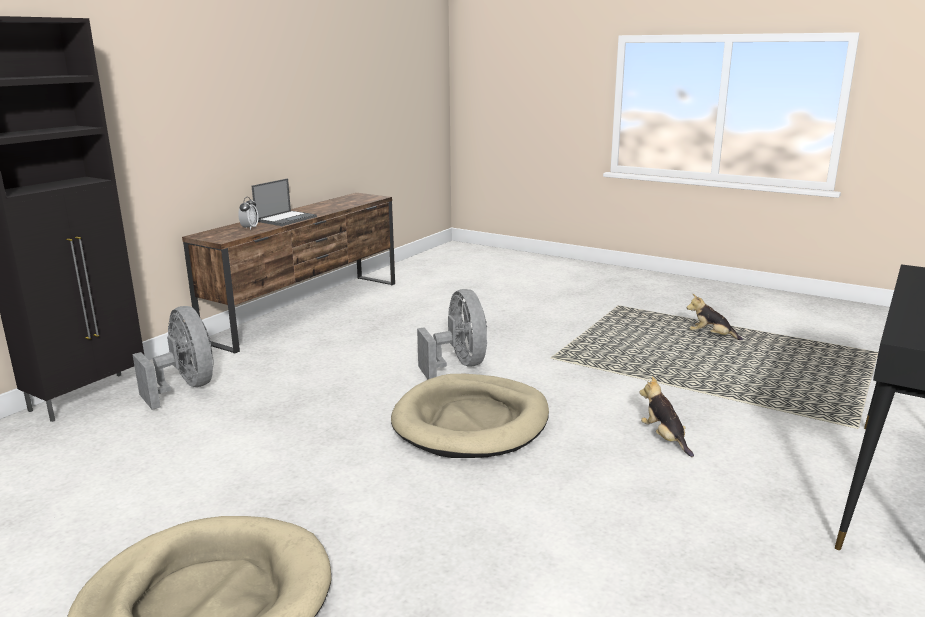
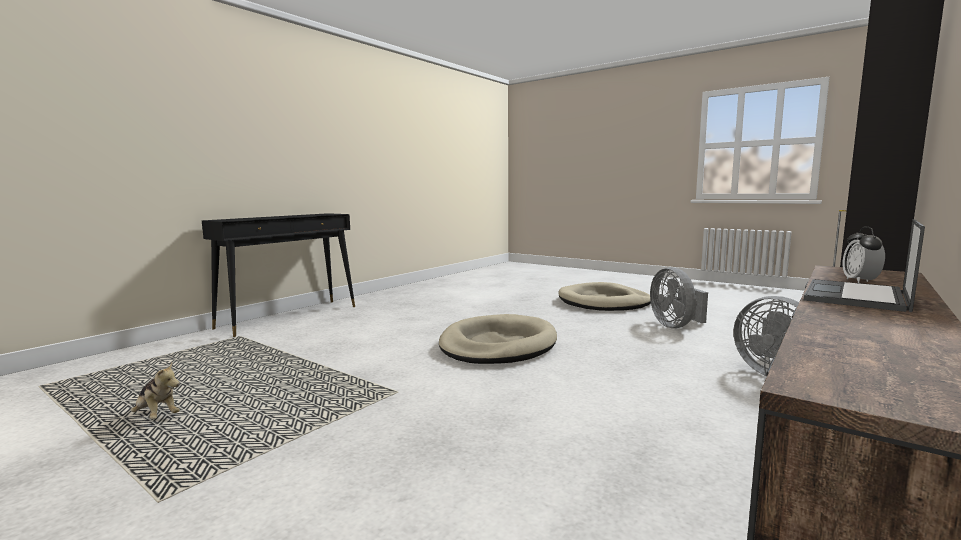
camera: 175 degrees left, 10 degrees down
(458, 366) = (504, 387): grey fan -> grey fan (675, 326)
(664, 438) = (373, 335): plush toy -> none

